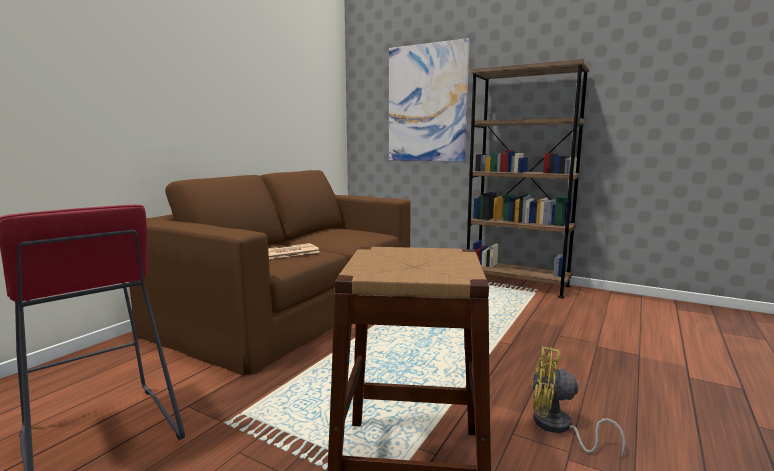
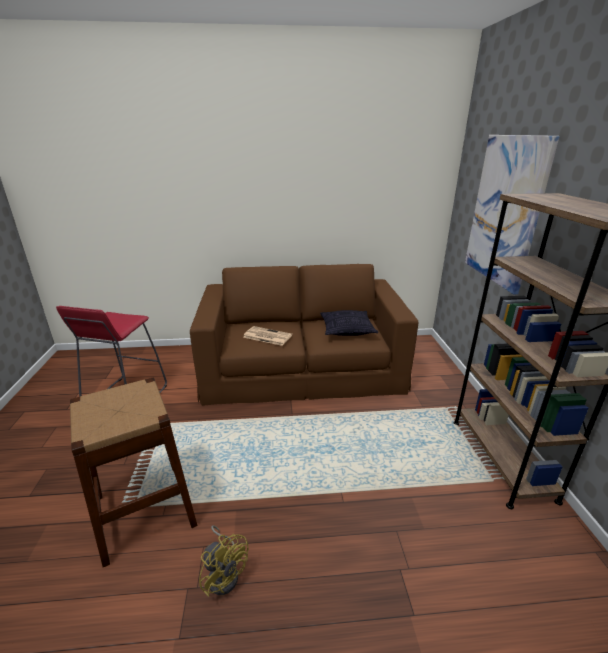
camera: 55 degrees right, 15 degrees up
(343, 233) = (347, 330): none -> pillow
(558, 427) = (224, 573): yellow fan -> yellow fan turned 150 degrees clockwise

